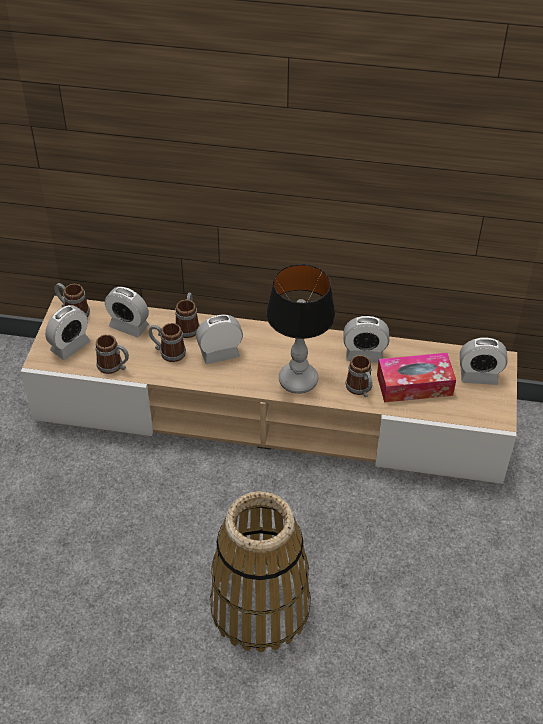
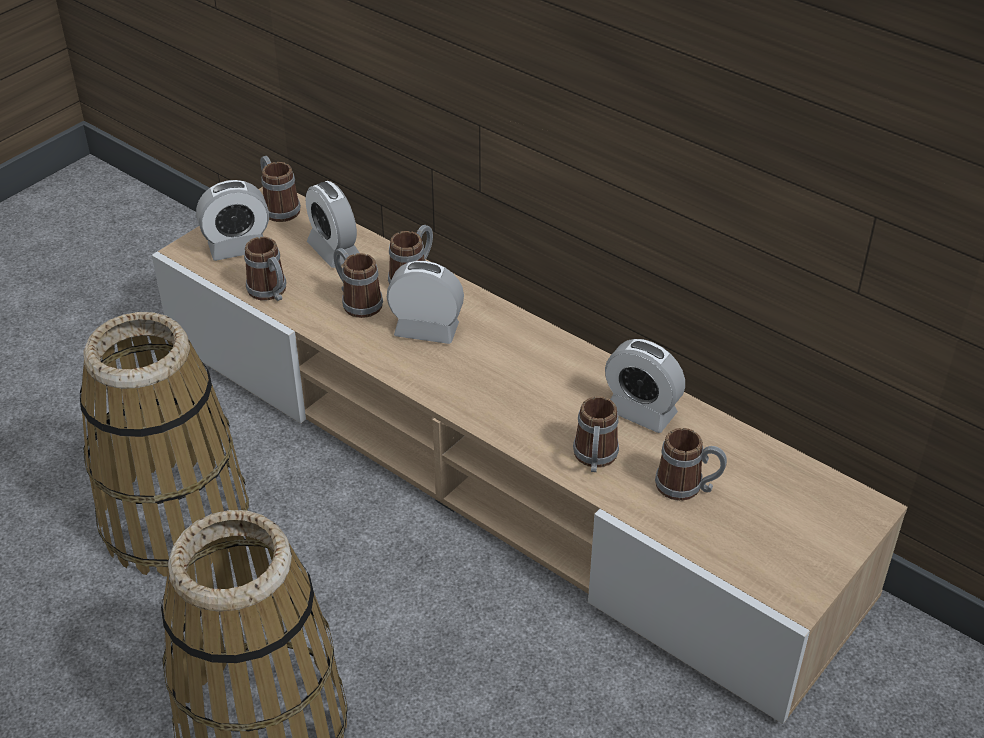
camera: 30 degrees right, 5 degrees down
(122, 522) = (176, 520): none -> basket
(298, 380) = (510, 408): table lamp -> none
(414, 385) = (687, 487): tissue box -> mug
(479, 376) = (809, 517): alarm clock -> none

